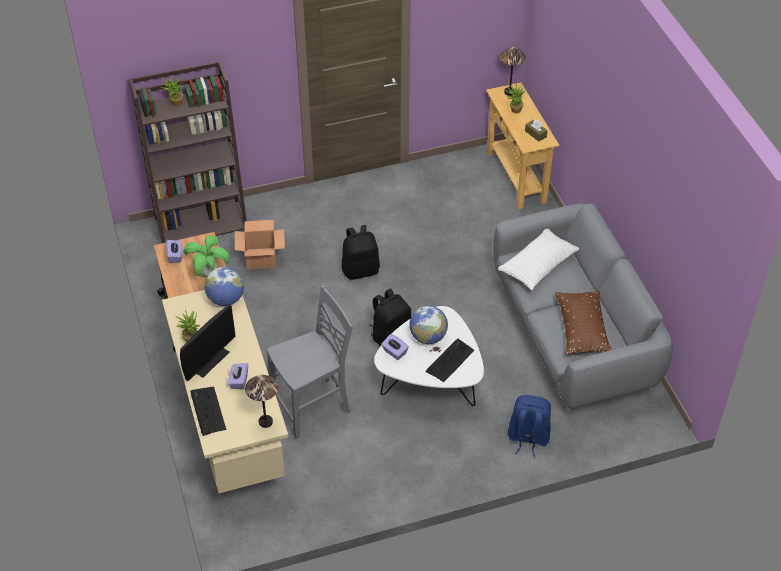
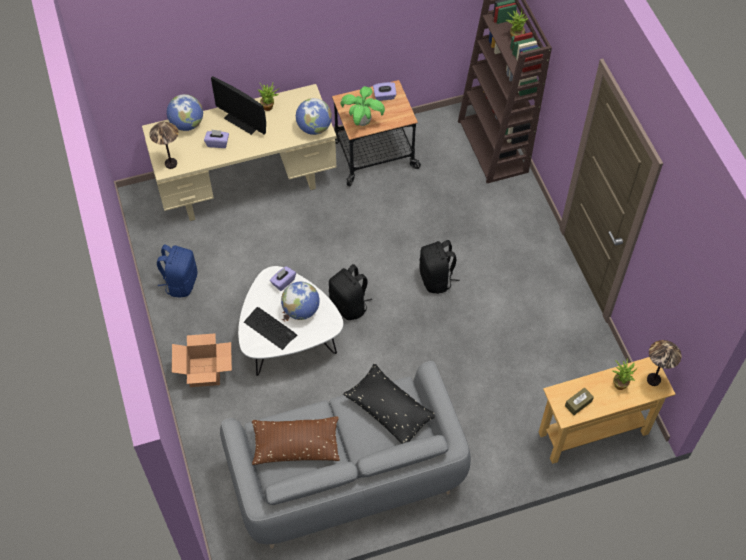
camera: 90 degrees right, 10 degrees up
(207, 411) = (187, 124): keyboard -> globe
(260, 258) = (449, 196): cardboard box -> cardboard box (204, 371)
(313, 407) = (264, 244): grey chair -> none
(527, 438) = (215, 421): blue backpack -> blue backpack (181, 282)
(538, 266) = (389, 410): white pillow -> black pillow

